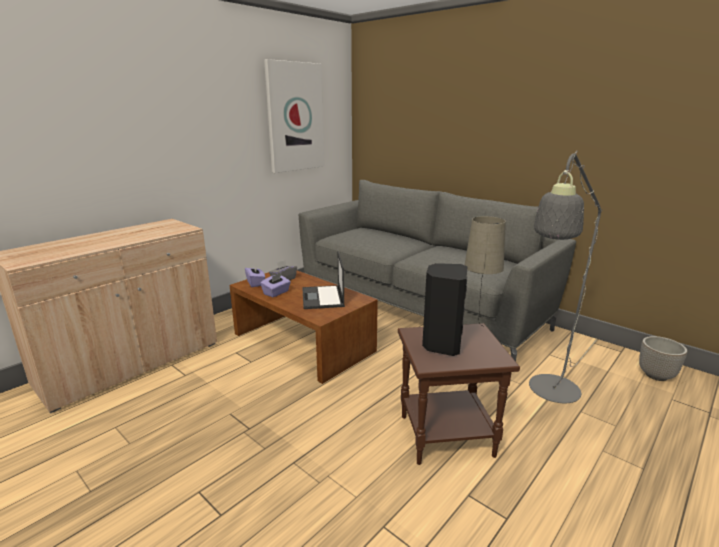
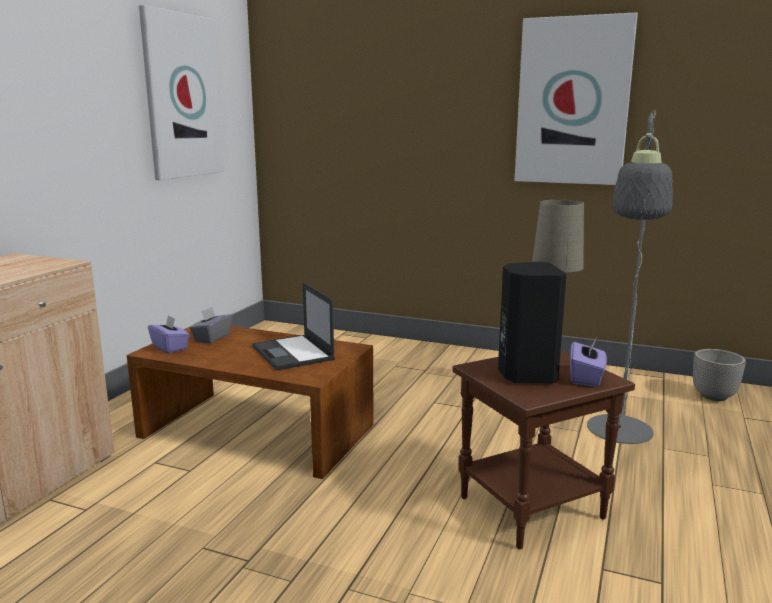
camera: 20 degrees left, 5 degrees down
(276, 293) = (215, 356): purple tissue box -> purple tissue box (586, 378)
(418, 306) = (394, 362): grey sofa -> none
(570, 126) = (573, 102): none -> picture

